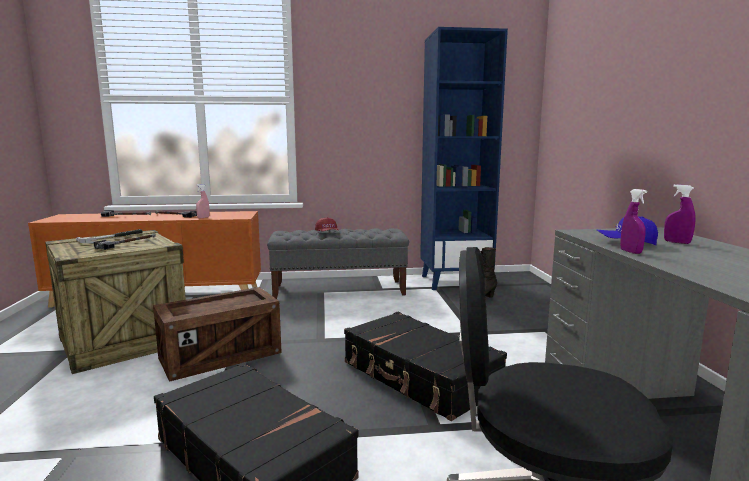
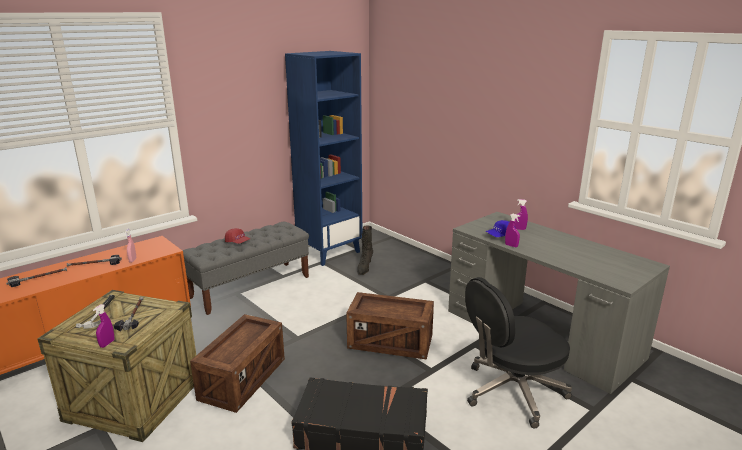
camera: 35 degrees left, 10 degrees up
(68, 253) = (107, 343): none -> purple spray bottle
(419, 376) = (390, 342): black suitcase -> crate

